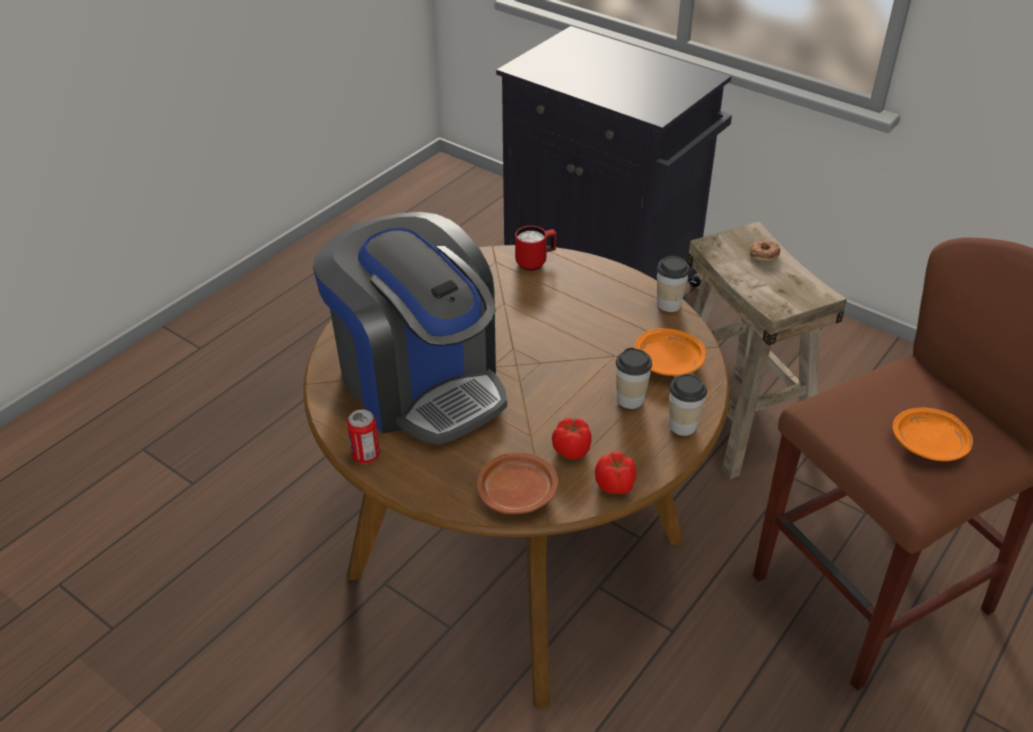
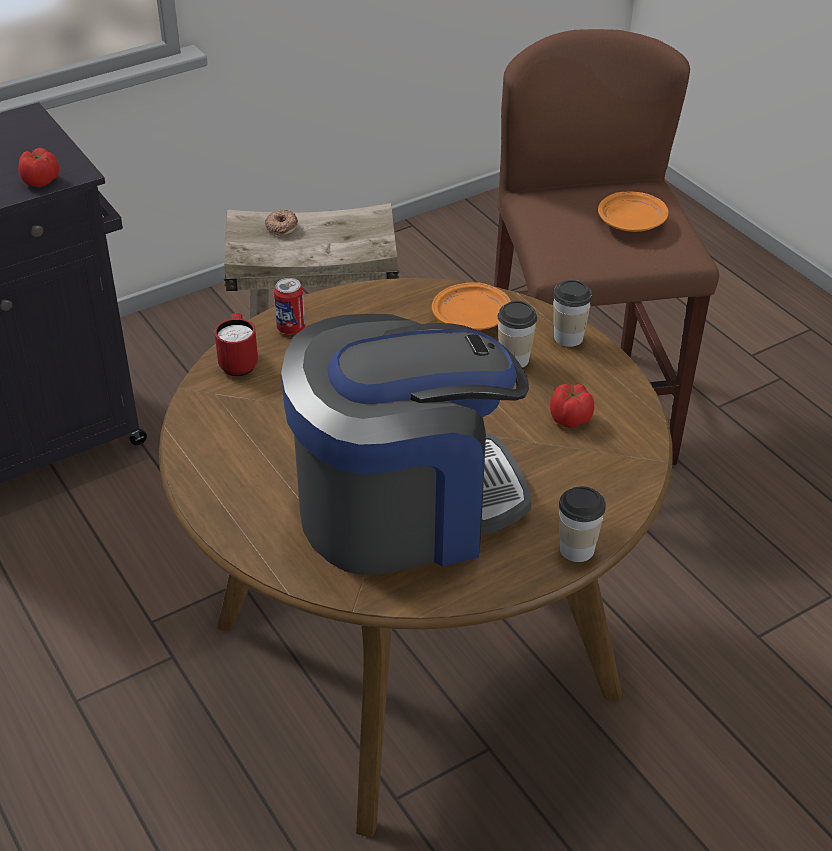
camera: 70 degrees left, 0 degrees up
(366, 455) = (509, 579): can -> can (291, 328)
(517, 492) = (616, 472): brown plate -> none
(615, 485) = (632, 404): tomato -> tomato (41, 181)
(669, 304) = (379, 291): cup -> cup (577, 549)

